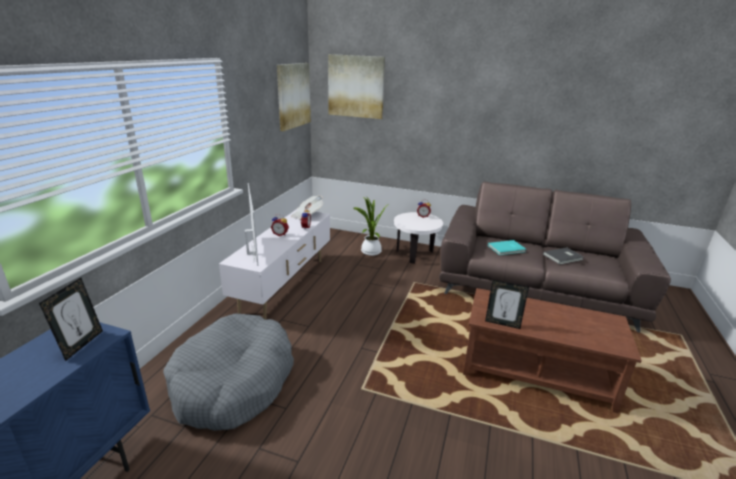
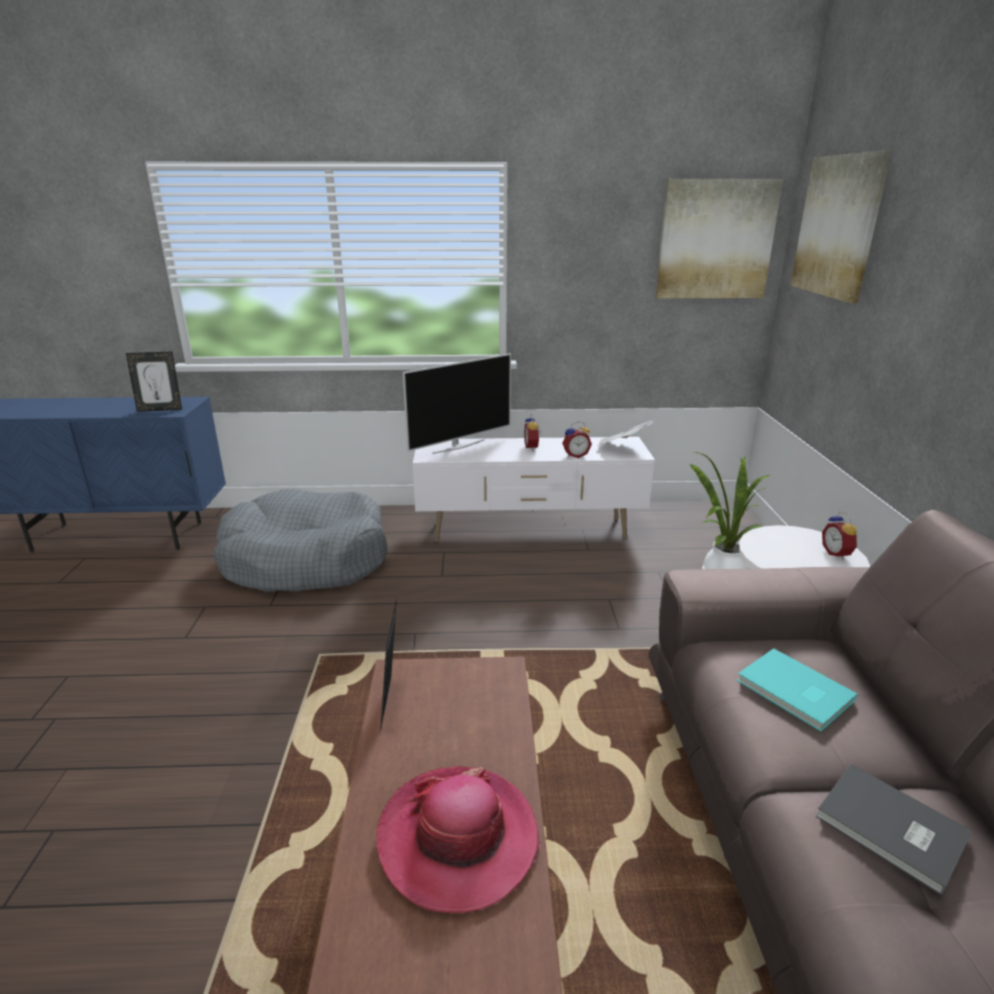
camera: 70 degrees right, 0 degrees up
(573, 321) = (458, 838): none -> hat

